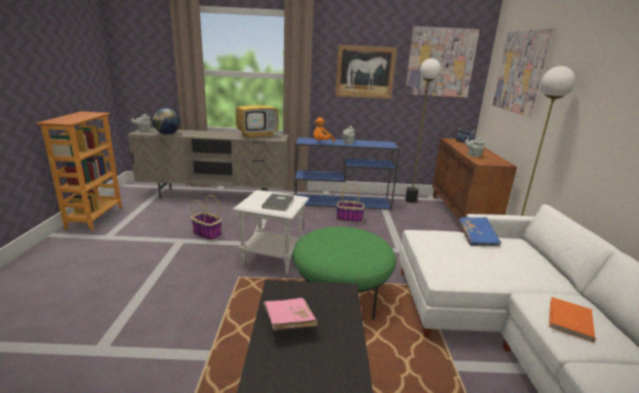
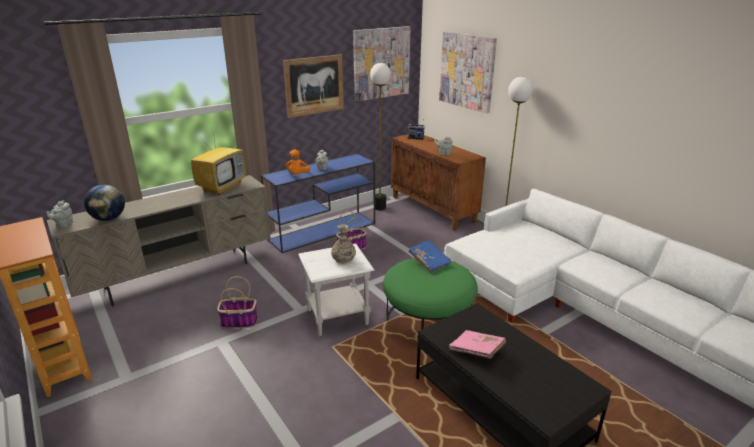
camera: 35 degrees left, 5 degrees up
(279, 203) = (343, 259): grey book -> vase
(477, 238) = (503, 231): blue book -> blue book (429, 262)
(568, 320) = (602, 270): orange book -> none

